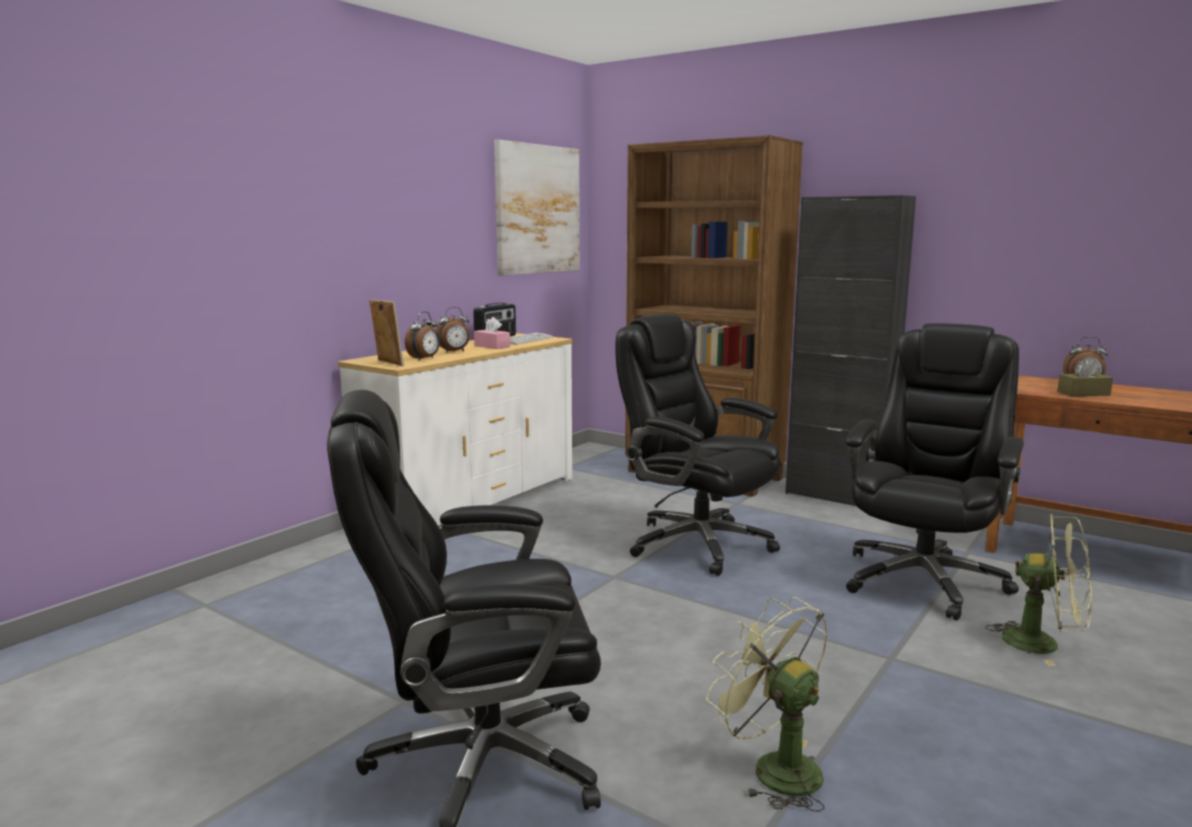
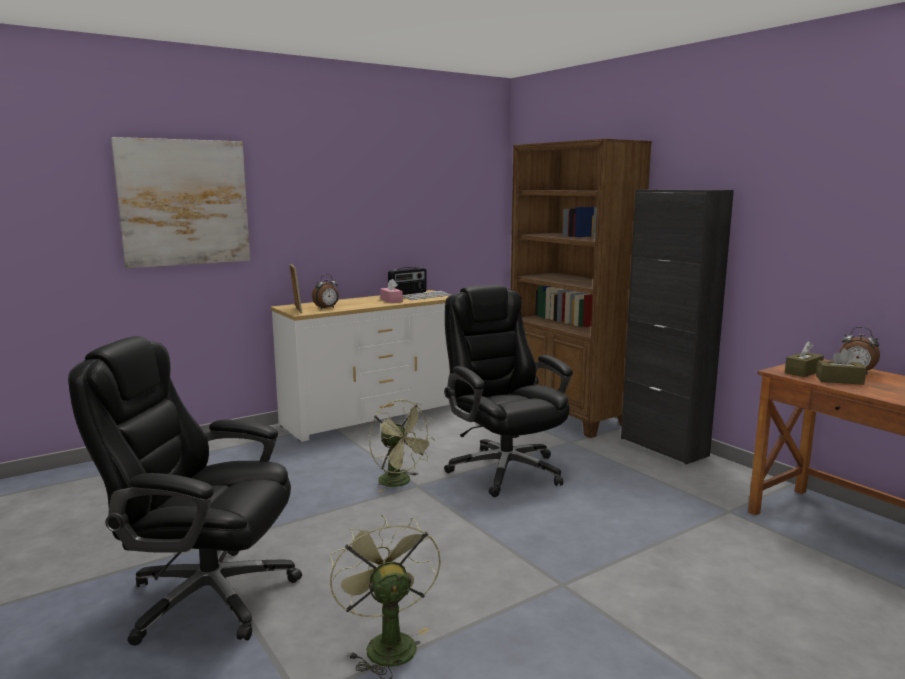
camera: 20 degrees right, 0 degrees up
(454, 351) = (357, 303): alarm clock -> none
(537, 209) = (455, 194): picture -> picture (184, 202)
(923, 579) = (662, 527): black office chair -> none
(1039, 389) = (803, 372): none -> brown tissue box
(1043, 644) = (709, 599): green fan -> green fan (400, 483)

